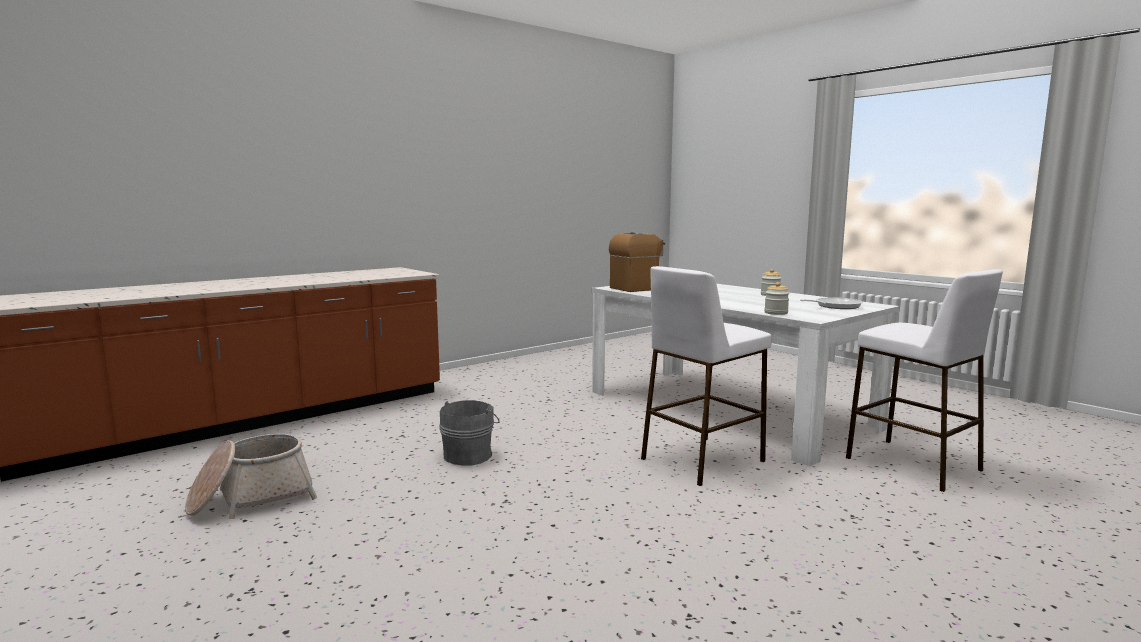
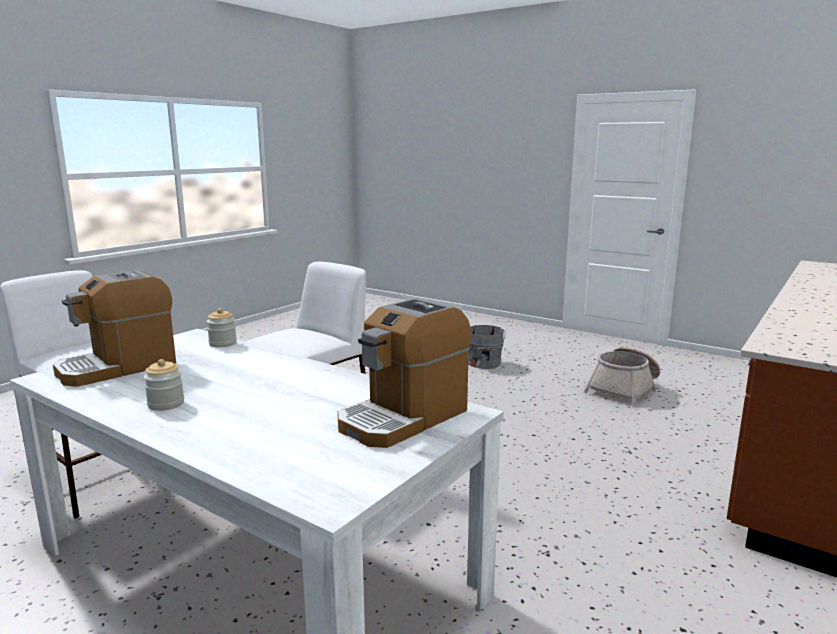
camera: 165 degrees right, 5 degrees up
(470, 455) = (532, 437): grey bucket -> grey bucket (483, 363)
(834, 306) = (118, 367): frying pan -> coffee machine

